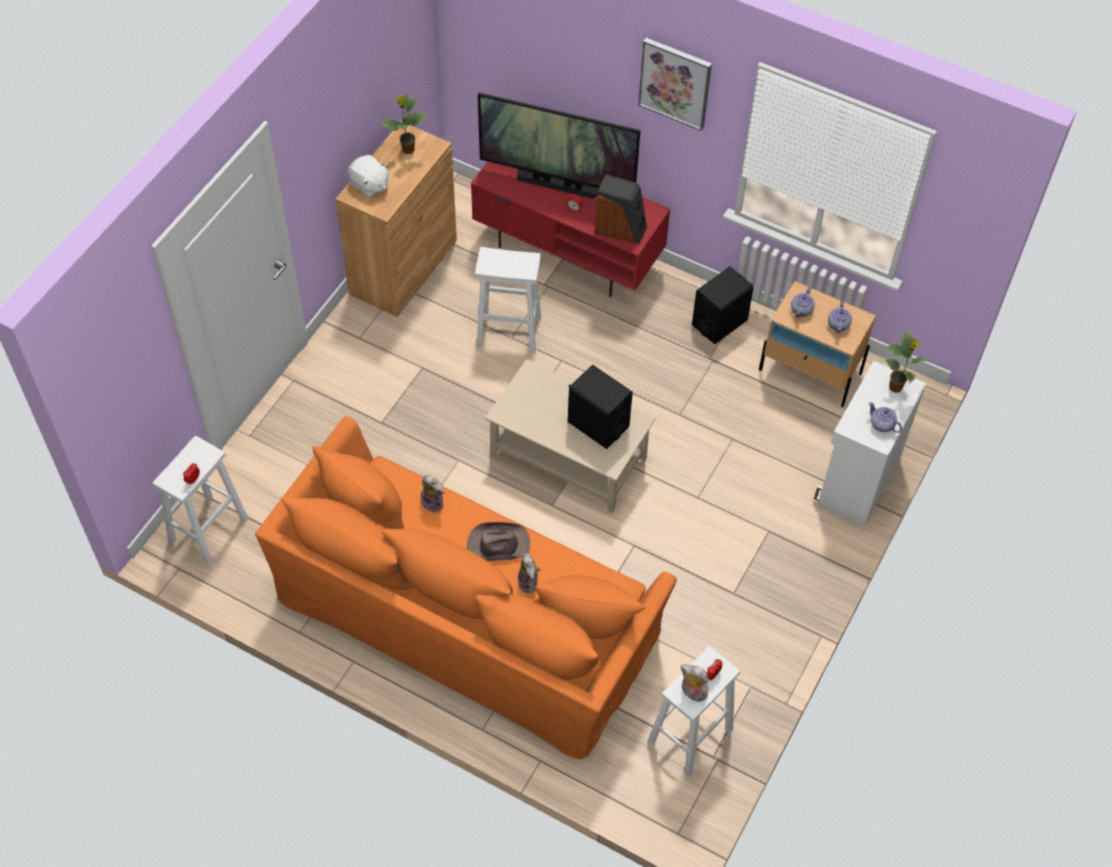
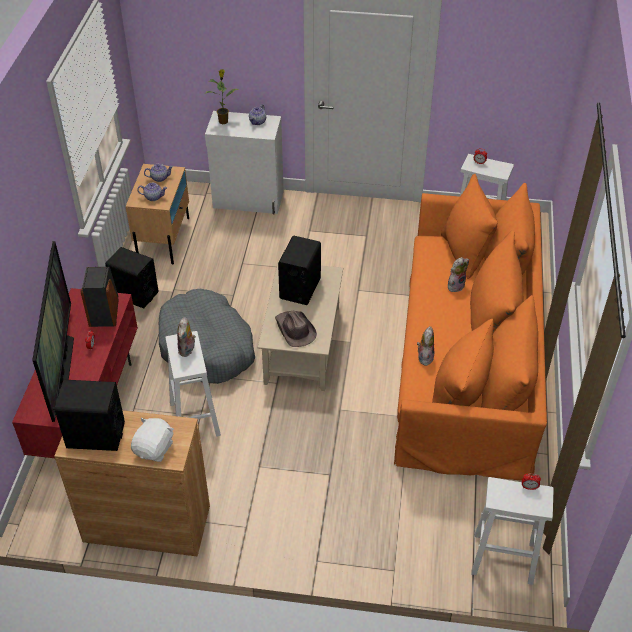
camera: 110 degrees left, 10 degrees down
(407, 150) = (95, 435): potted plant -> black speaker
(497, 544) = (436, 310): brown hat -> brown hat (295, 330)
(605, 367) = (207, 347): none -> grey dog bed
(675, 83) = (36, 176): picture -> none
(692, 693) = (497, 168): plush toy -> plush toy (187, 350)

